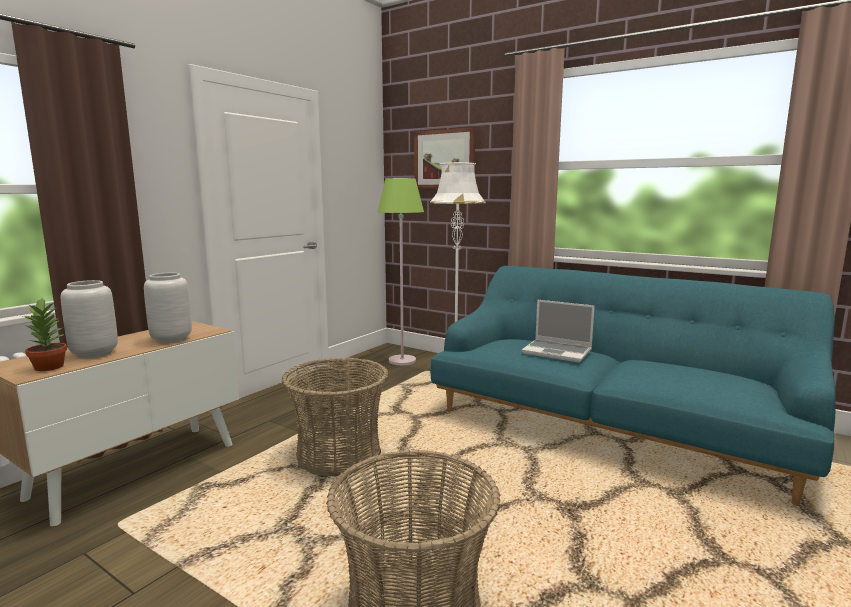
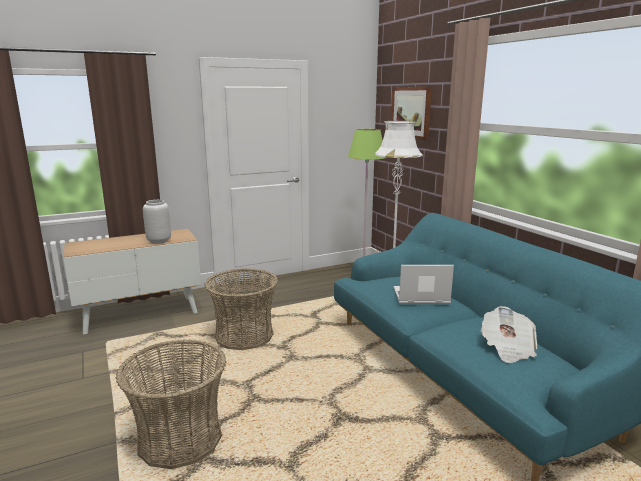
camera: 30 degrees right, 5 degrees up
(50, 367) = (87, 249): potted plant -> none
(94, 353) = (114, 244): grey vase -> none
(558, 352) = (420, 297): laptop -> laptop turned 120 degrees clockwise
(704, 377) = (507, 348): none -> newspaper

